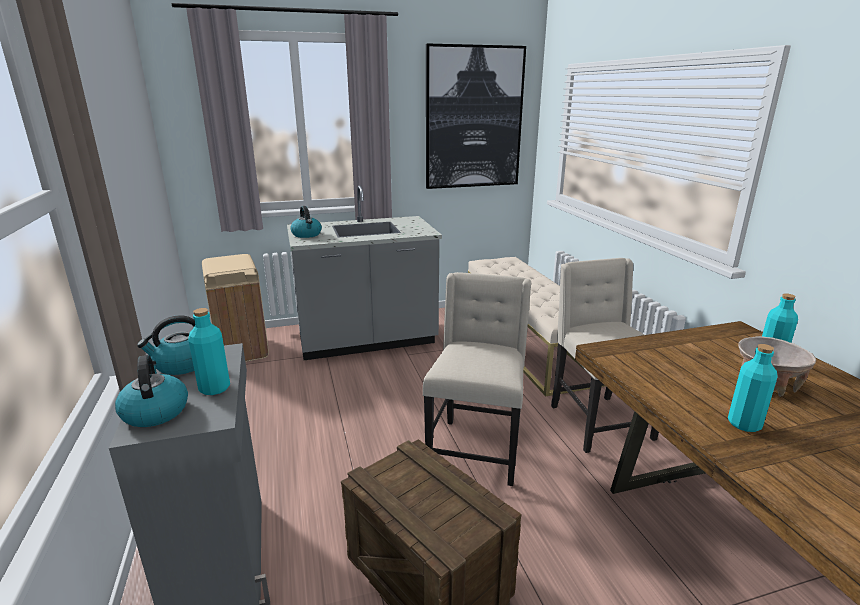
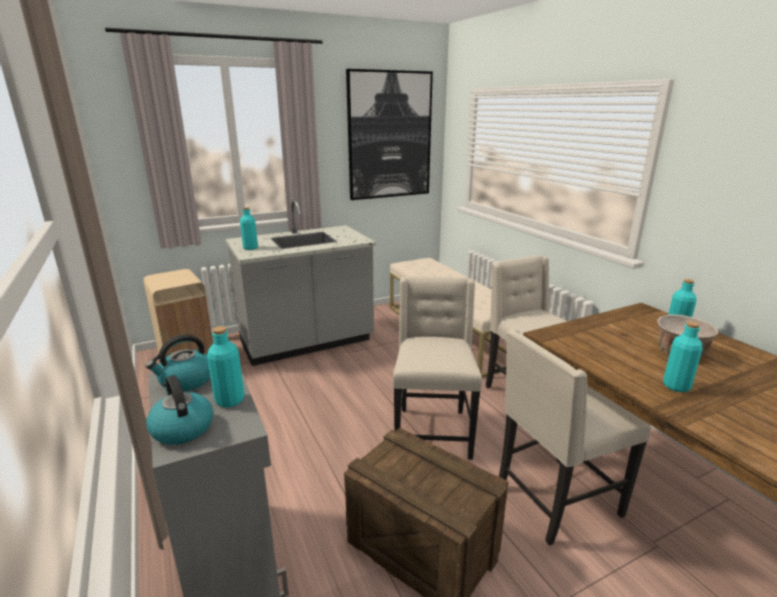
camera: 10 degrees left, 0 degrees up
(307, 235) = (250, 248): kettle -> turquoise bottle
(597, 546) = (554, 501): none -> beige chair

